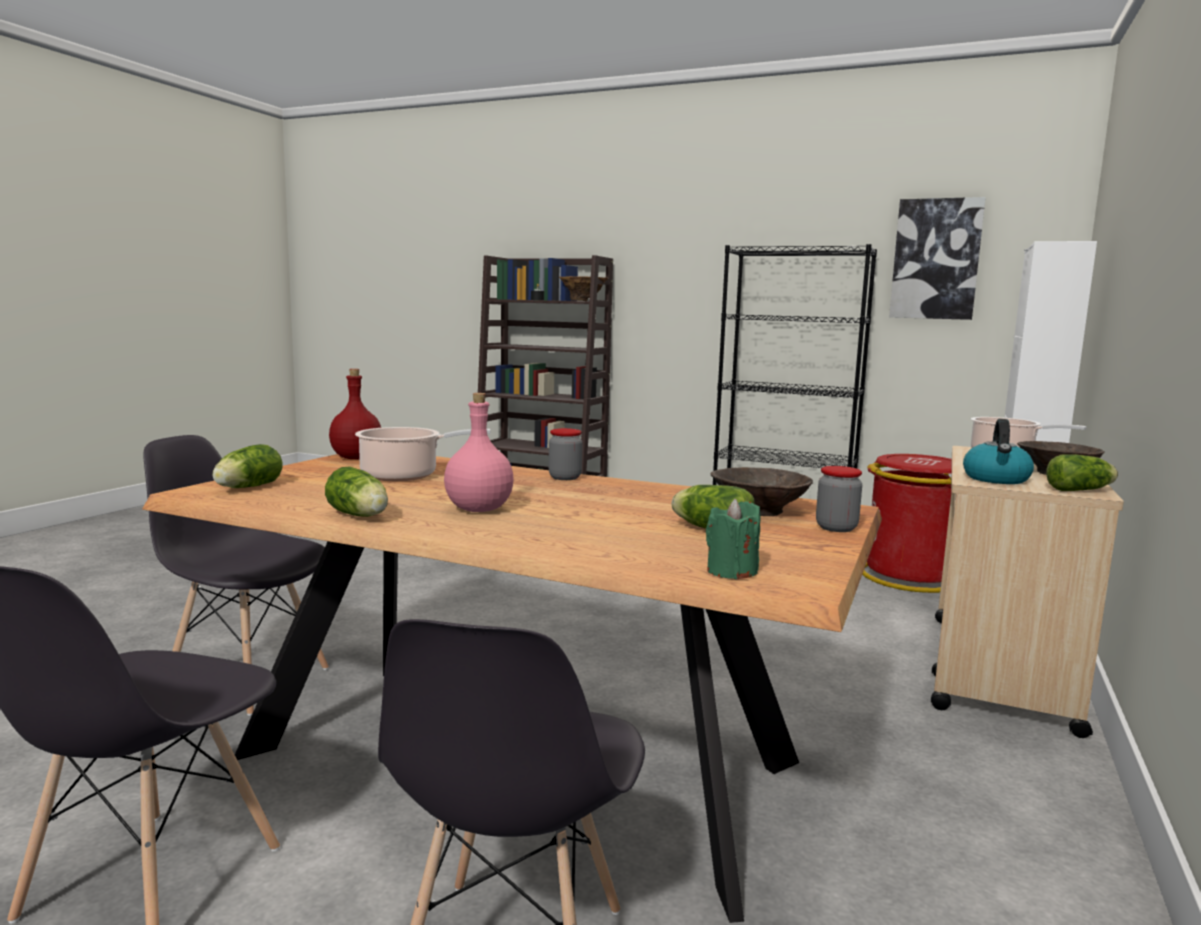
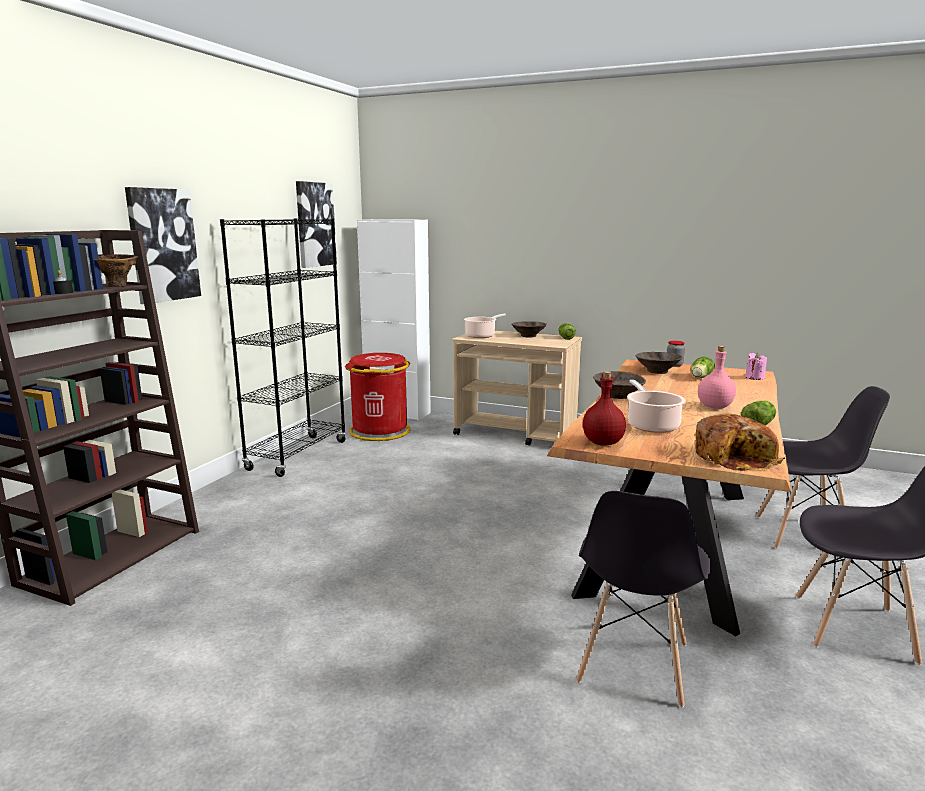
camera: 90 degrees left, 5 degrees up
(246, 488) = (735, 457): lettuce -> bread
(565, 477) = (617, 395): jar -> brown bowl
(673, 274) = (162, 245): none -> picture
(732, 571) = (754, 377): green candle -> pink candle
(996, 479) = (550, 343): kettle -> none

